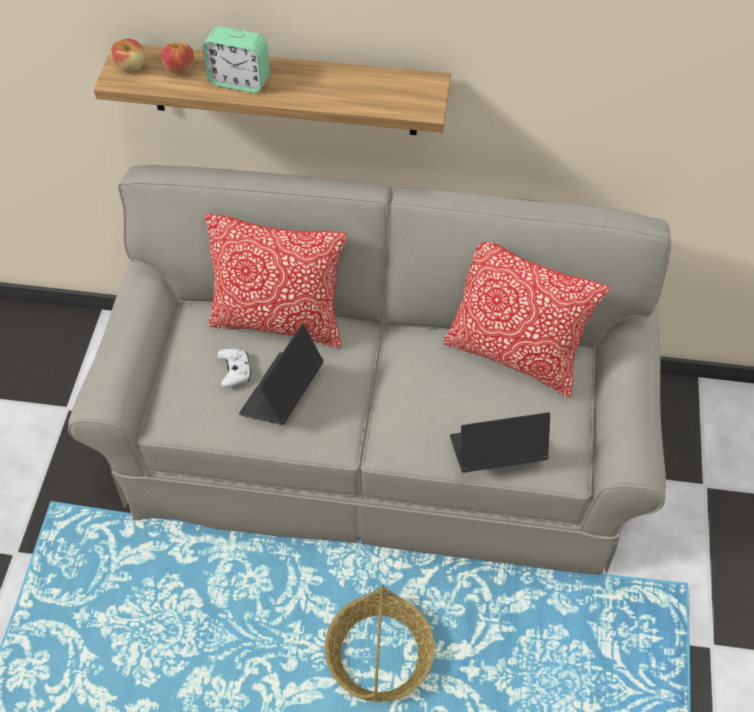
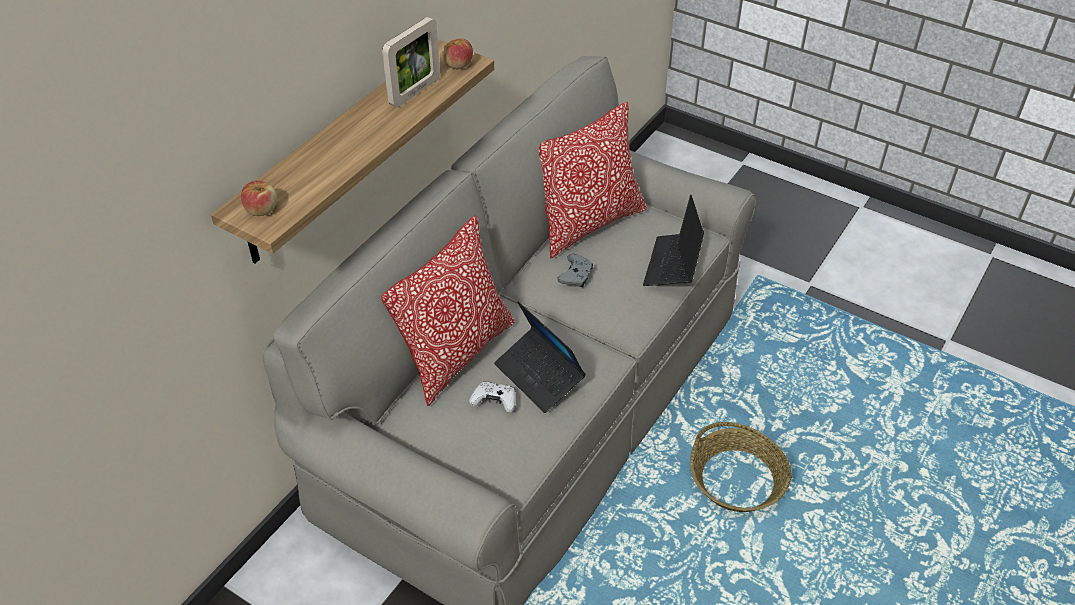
camera: 65 degrees left, 10 degrees down
(179, 68) = (295, 180): apple -> apple (458, 65)
(239, 81) = (346, 148): alarm clock -> none
(350, 90) = (415, 92): none -> picture frame
(429, 373) = (576, 276): none -> grey game controller

